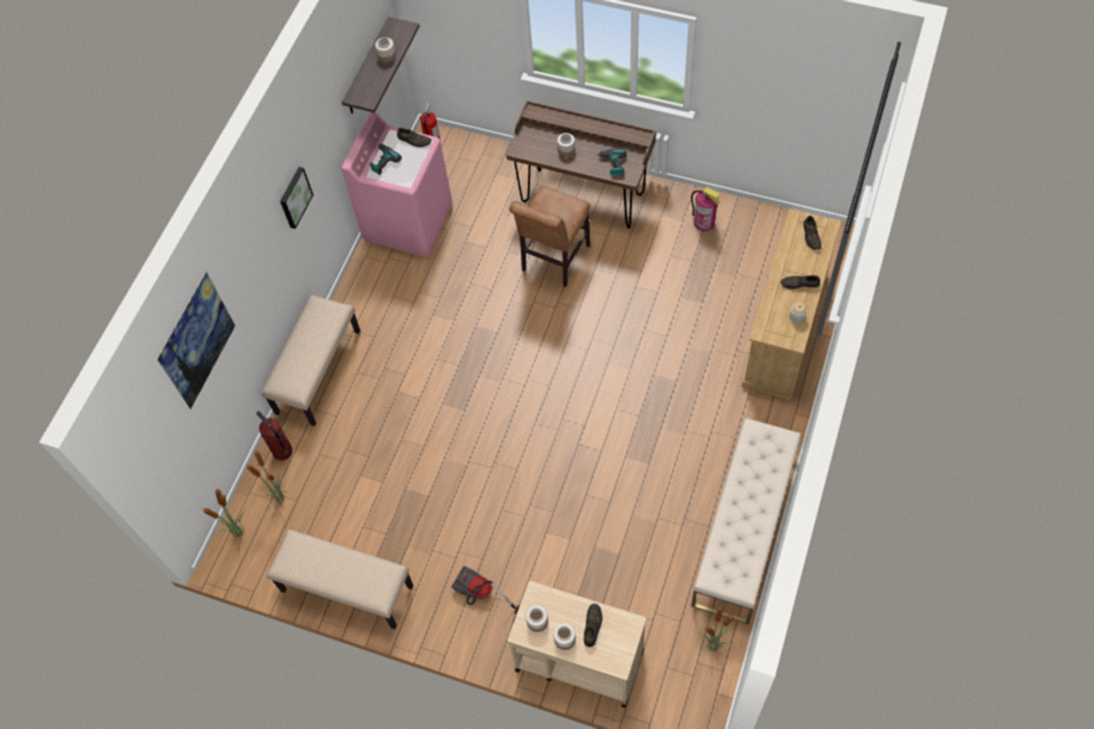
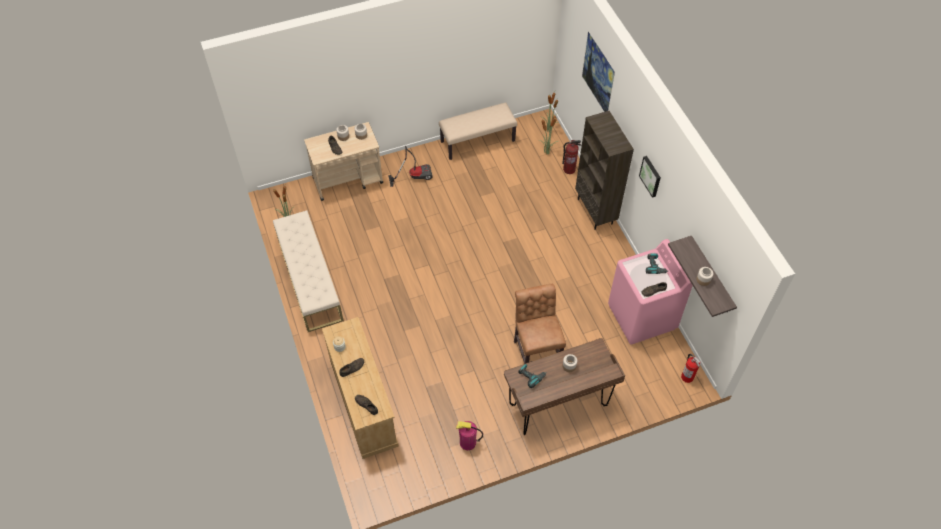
camera: 135 degrees right, 5 degrees down
(317, 371) = (595, 211): beige bench -> brown bookcase

